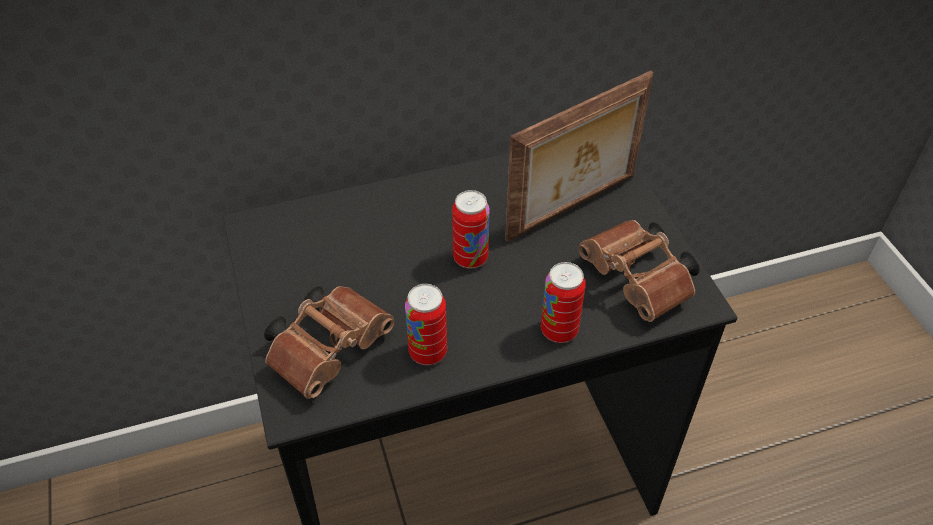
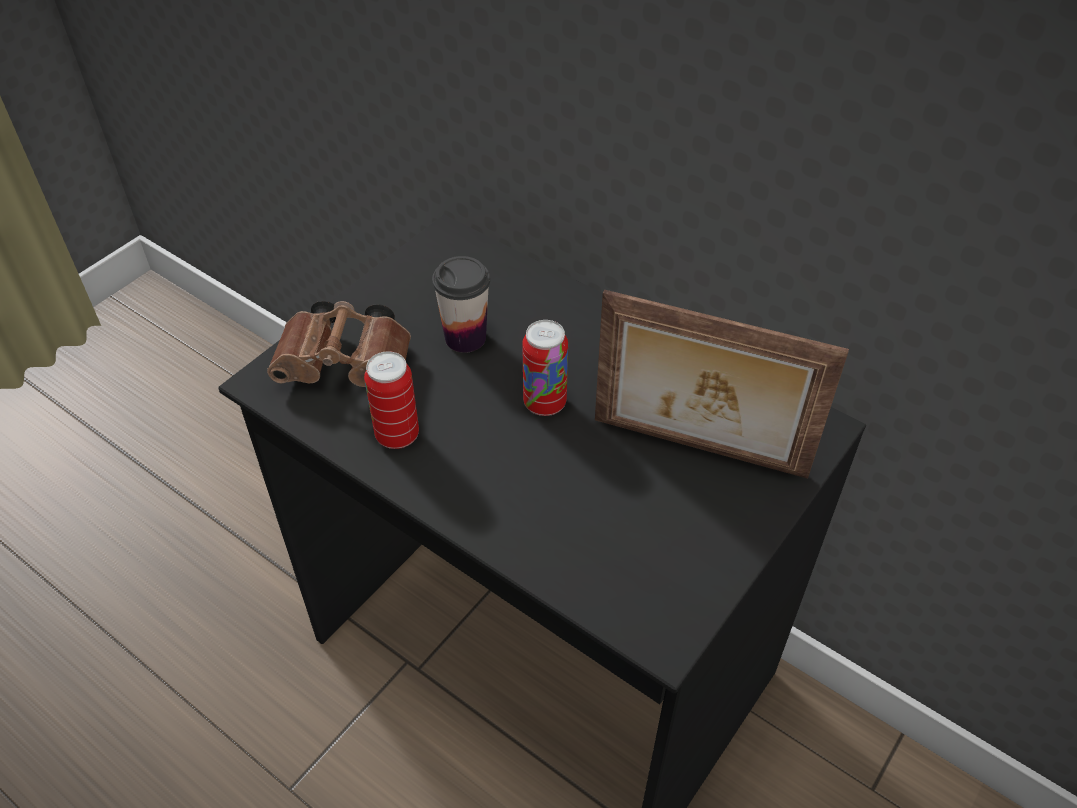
camera: 55 degrees right, 0 degrees up
(368, 267) = (465, 338): none -> cup
(559, 330) = (508, 524): can -> none
(639, 282) = (641, 564): brown binoculars -> none

